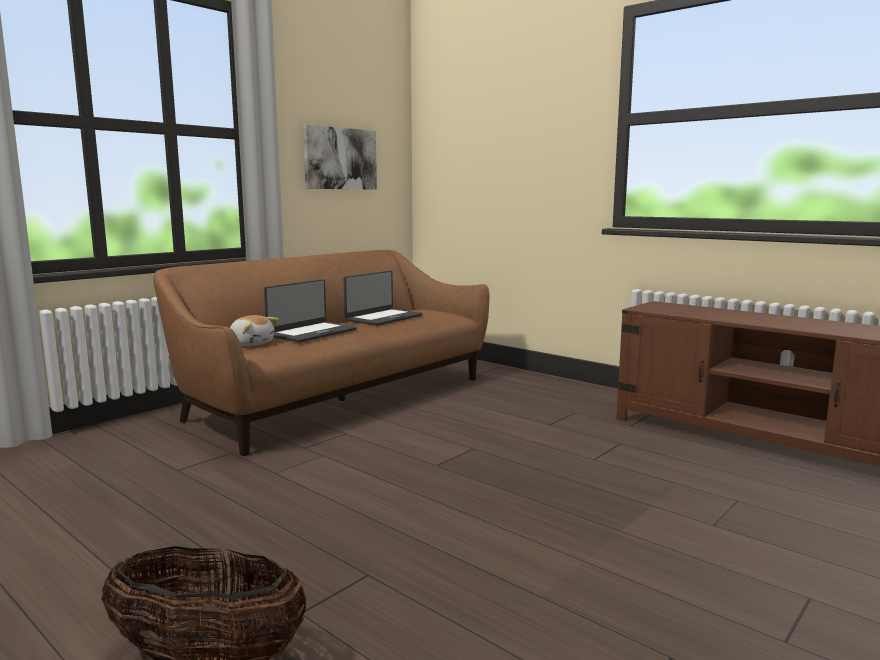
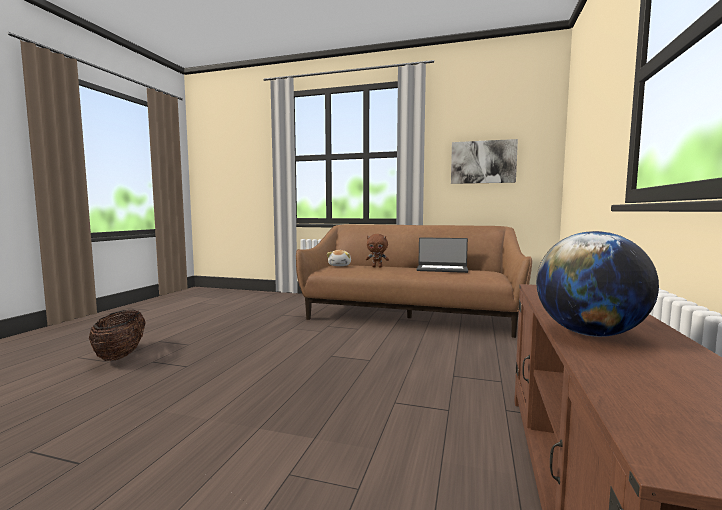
camera: 65 degrees right, 5 degrees down
(311, 332) = (377, 267): laptop -> brown plush toy
(790, 324) = (590, 334): none -> globe

